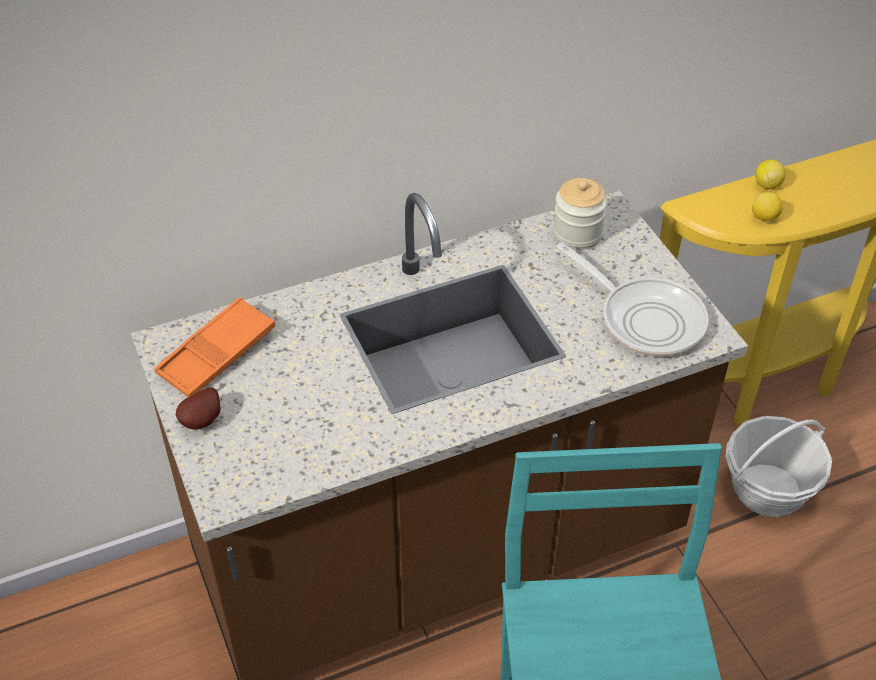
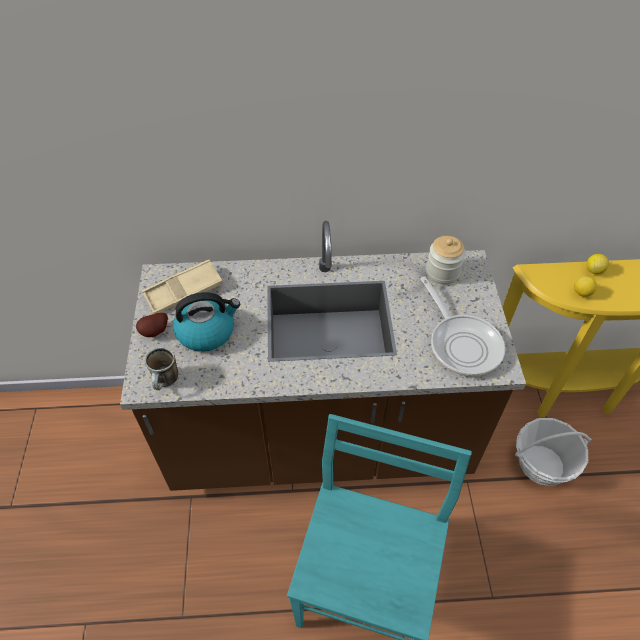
camera: 20 degrees right, 5 degrees up
(217, 354) = (184, 291): orange tray -> beige tray
(257, 483) = (166, 382): none -> mug
(282, 399) = (207, 331): none -> kettle

